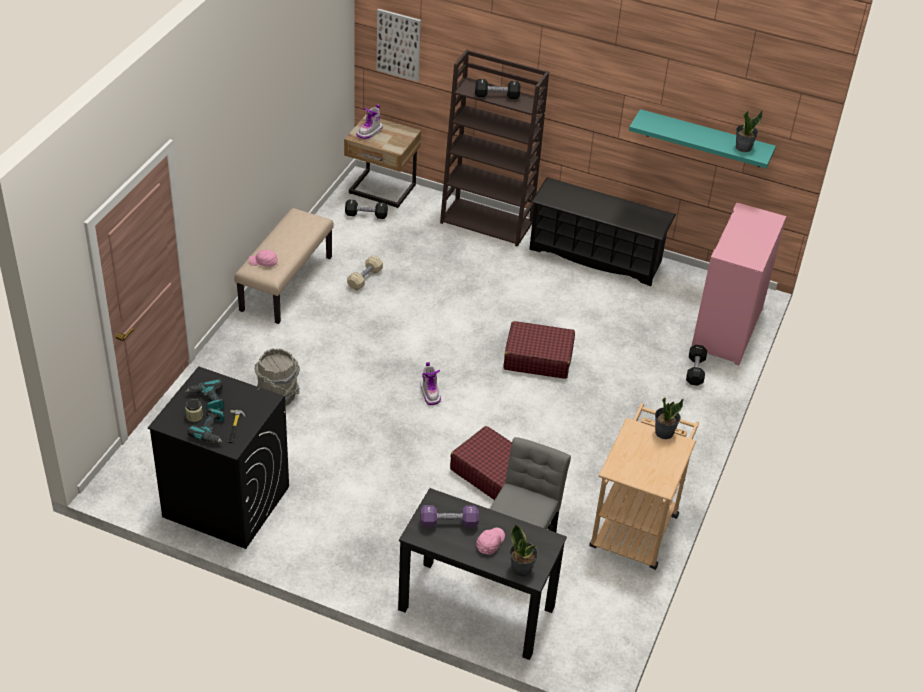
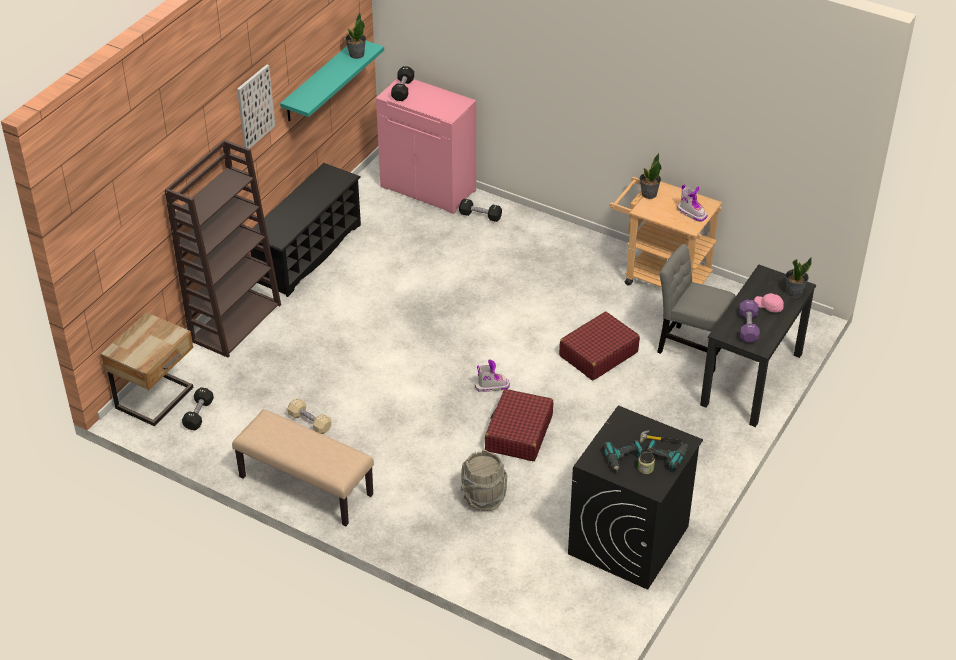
camera: 80 degrees left, 0 degrees up
(263, 262) = (334, 463): pink cap -> none
(370, 132) = (139, 352): boot -> boot (691, 213)
(398, 44) = (108, 250): picture -> picture (255, 107)
(497, 96) = (215, 197): black dumbbell -> black dumbbell (403, 90)
(538, 358) = (451, 309): red suitcase -> red suitcase (518, 433)

